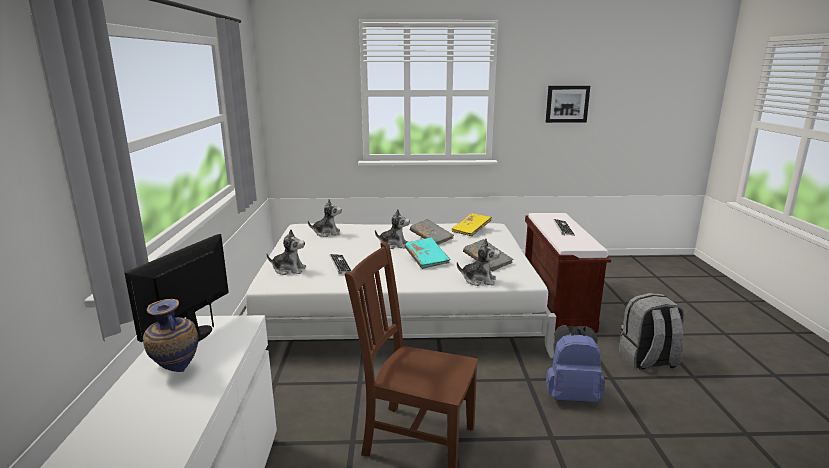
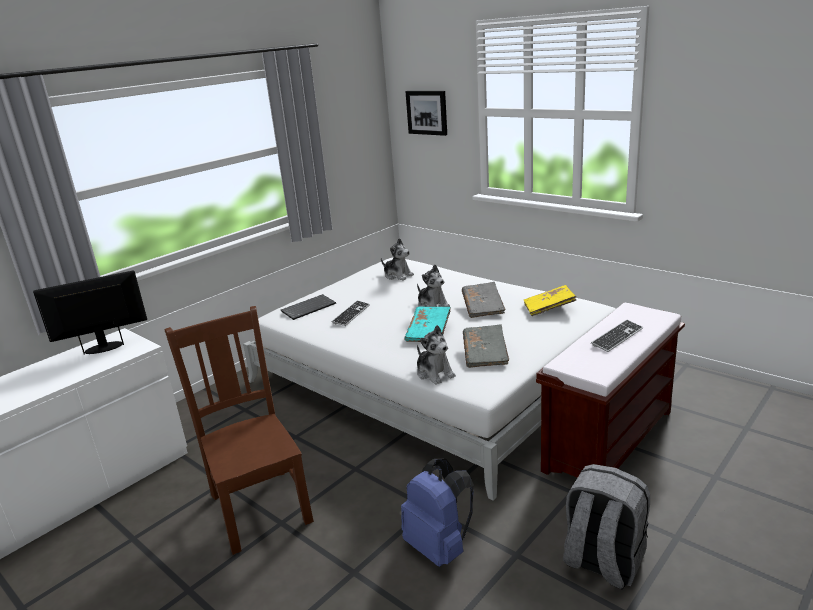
camera: 45 degrees right, 5 degrees up
(176, 372) = (55, 370): vase -> none
(289, 270) = (308, 308): plush toy -> keyboard
(567, 104) = (759, 137): picture -> picture (427, 112)

